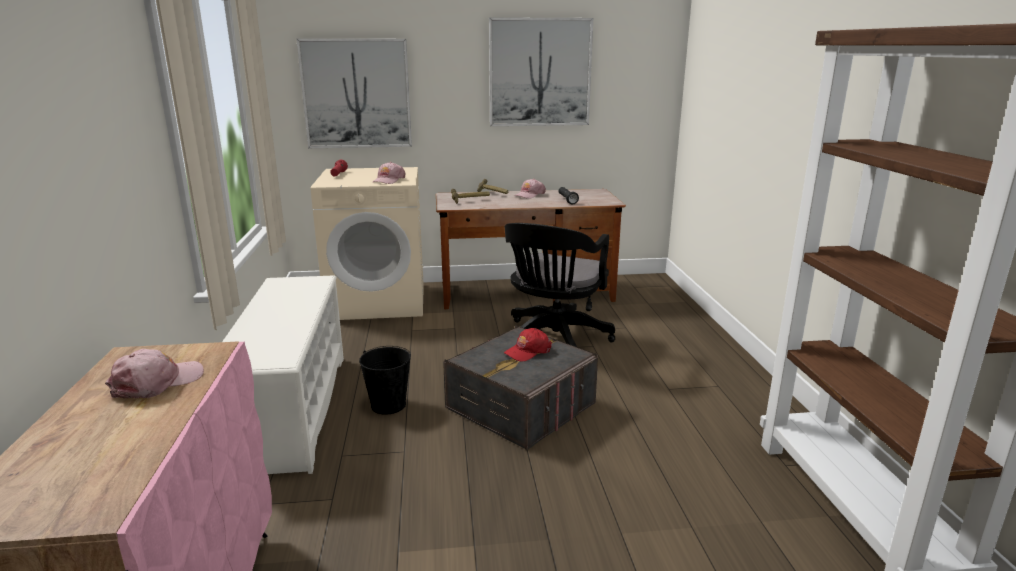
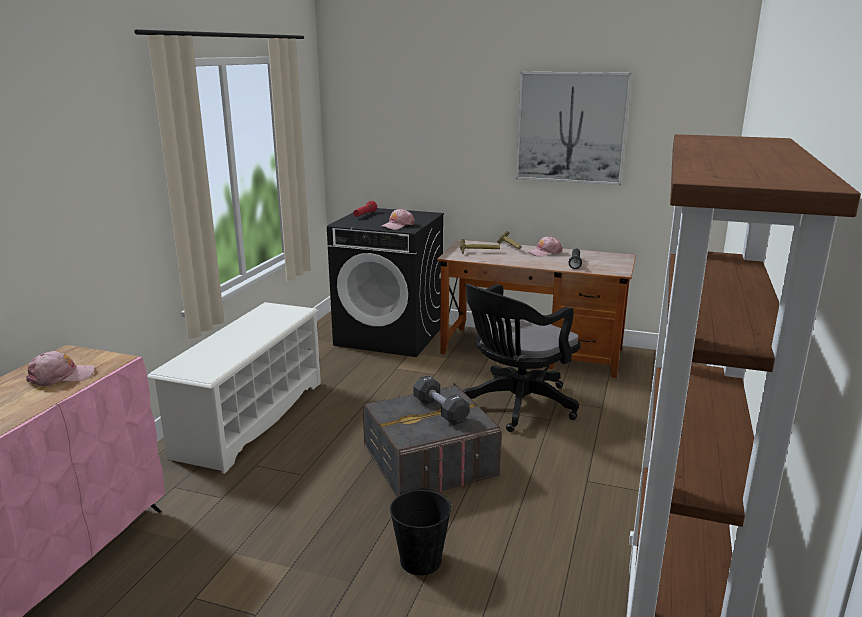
camera: 25 degrees right, 0 degrees up
(356, 94) = (395, 140): picture -> none
(378, 301) = (390, 335): beige washing machine -> black washing machine
(388, 405) = (322, 432): black bucket -> black bucket (420, 561)
(528, 351) = (440, 410): red cap -> black dumbbell

